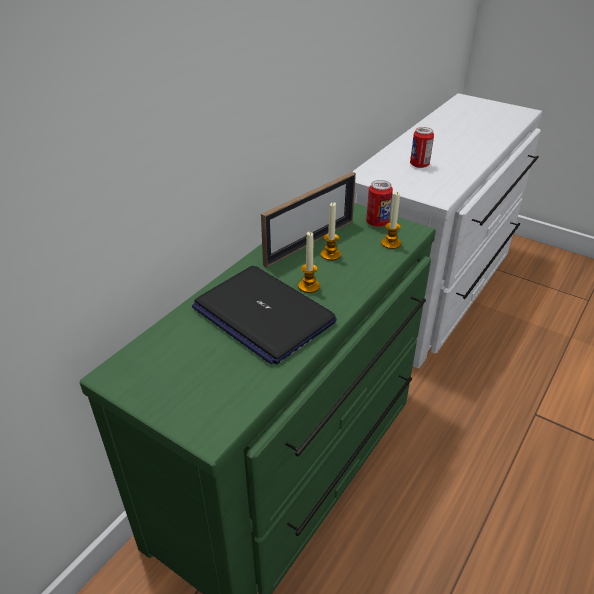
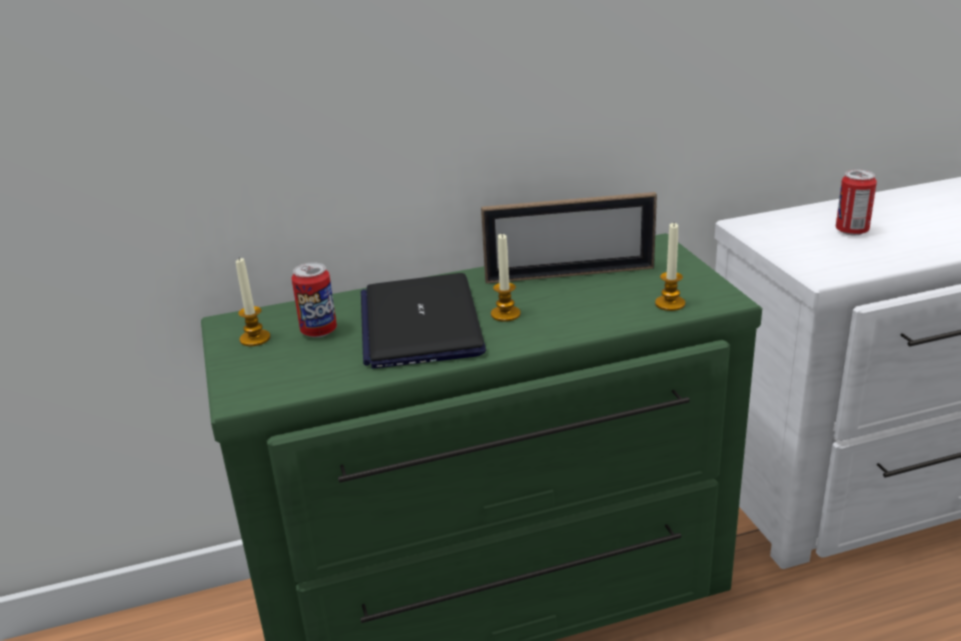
camera: 40 degrees right, 10 degrees down
(330, 255) = (575, 293): candle -> candle (255, 339)
(377, 223) = (685, 278): can -> can (319, 331)

